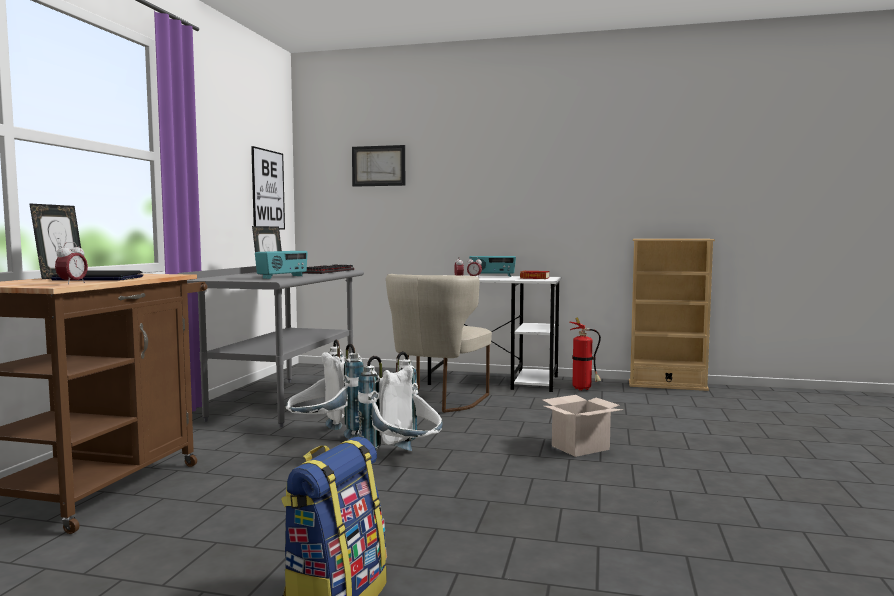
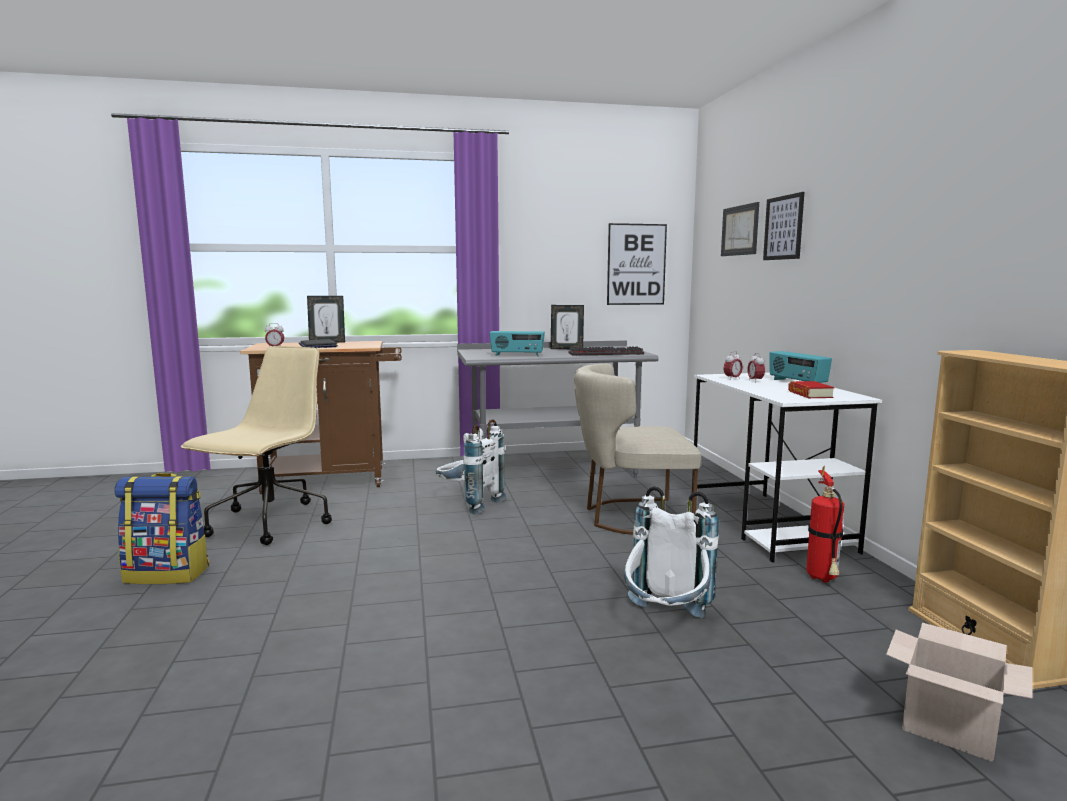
camera: 65 degrees right, 5 degrees up
(227, 531) = (269, 524): none -> beige office chair
(404, 462) = (429, 541): white backpack -> white backpack (665, 623)
(440, 167) = (783, 227): none -> picture
(580, 447) = (544, 610): cardboard box -> cardboard box (951, 728)

